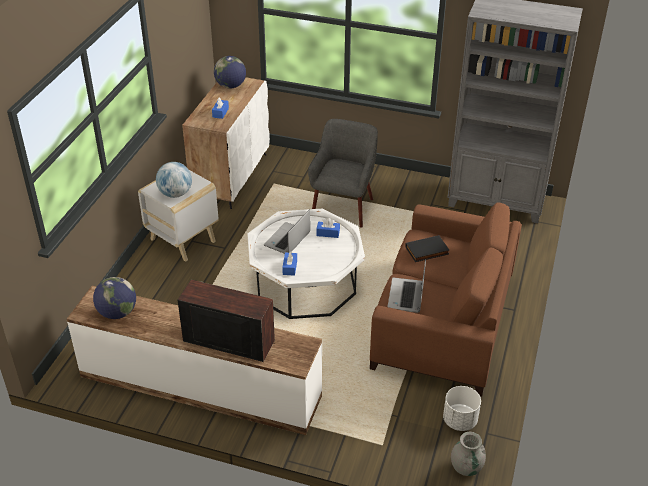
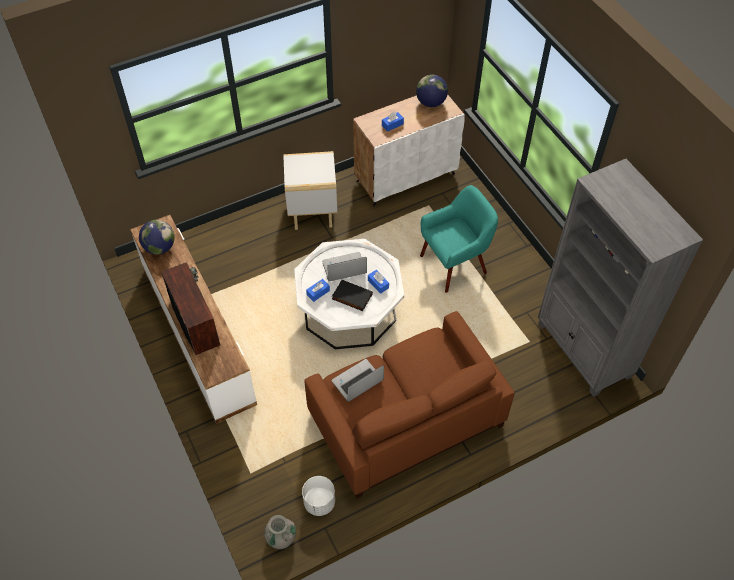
camera: 45 degrees right, 15 degrees up
(175, 194) = (301, 175): globe -> none
(343, 208) = (454, 265): grey armchair -> turquoise armchair
(427, 251) = (420, 356): black book -> black book (351, 297)

